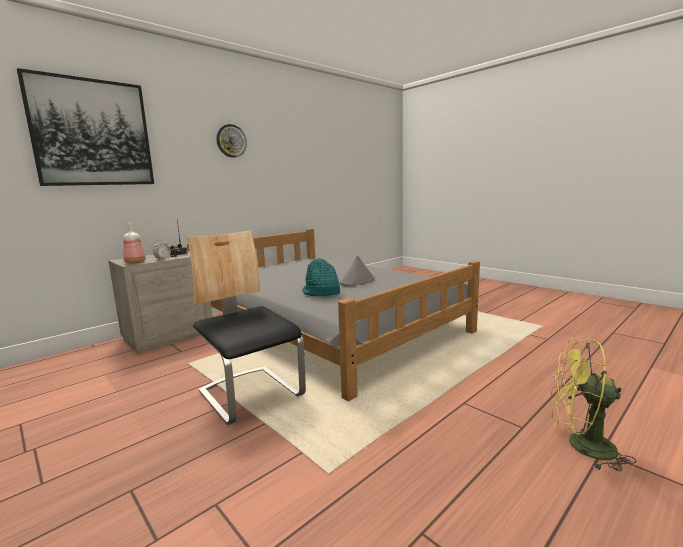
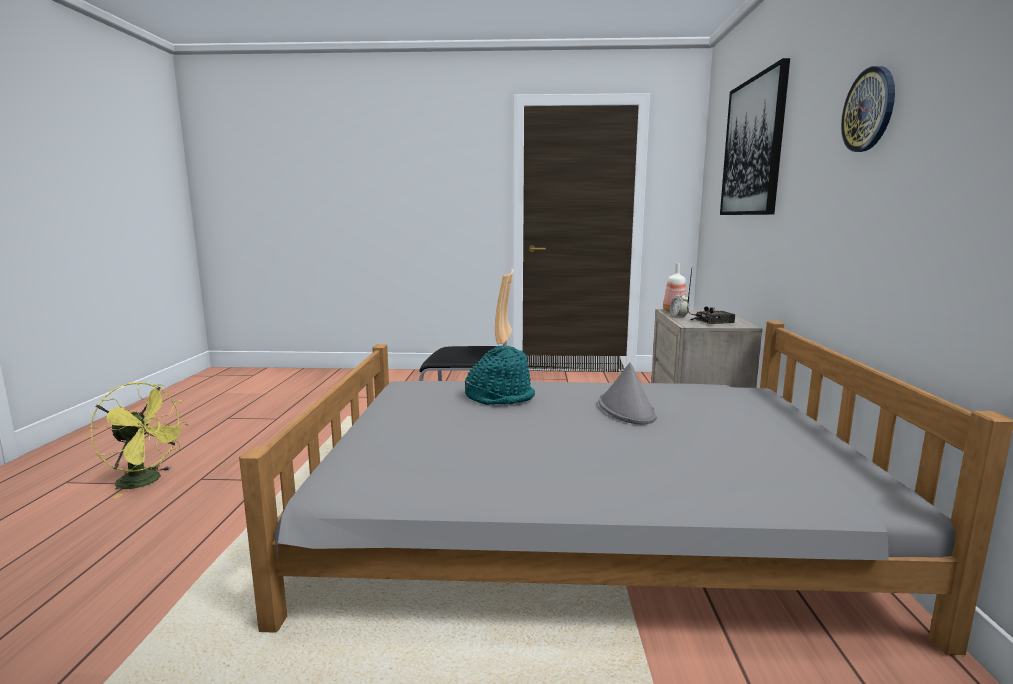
camera: 135 degrees right, 0 degrees up
(358, 281) = (504, 431): grey hat -> grey hat (626, 409)
(581, 446) = (147, 481): yellow fan -> yellow fan turned 45 degrees clockwise

